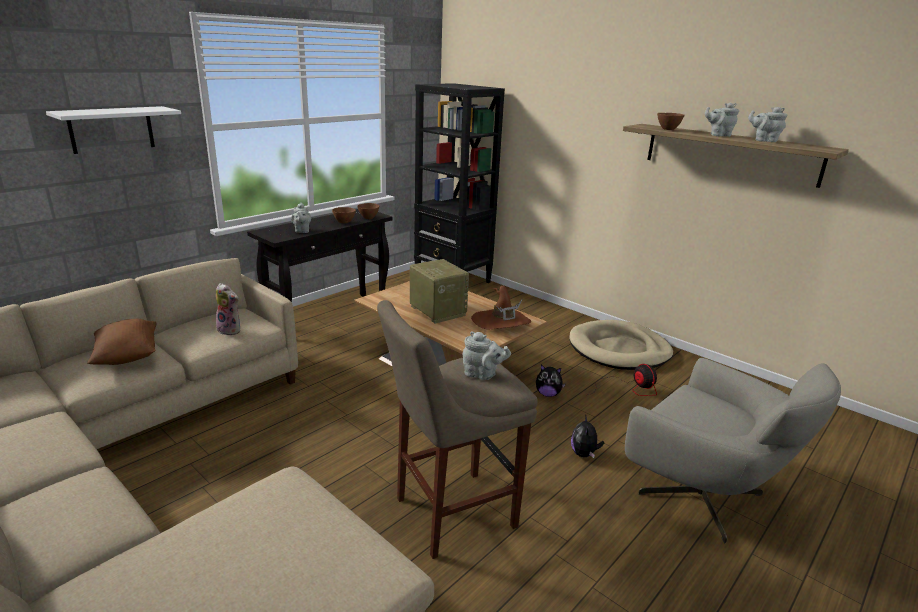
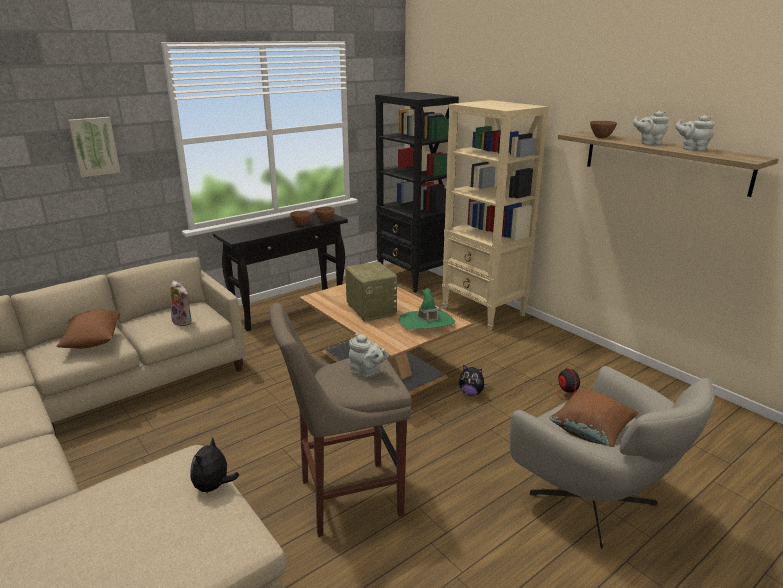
camera: 10 degrees right, 0 degrees up
(111, 129) = (94, 146): white shelf -> picture
(302, 231) = (260, 233): grey teapot -> none
(501, 322) = (426, 322): brown hat -> green hat
(534, 311) = (483, 311): none -> beige bookcase
(584, 454) = (488, 452): plush toy -> plush toy (214, 487)
(619, 349) = (557, 352): beige dog bed -> none
(707, 425) = (591, 432): none -> brown pillow

